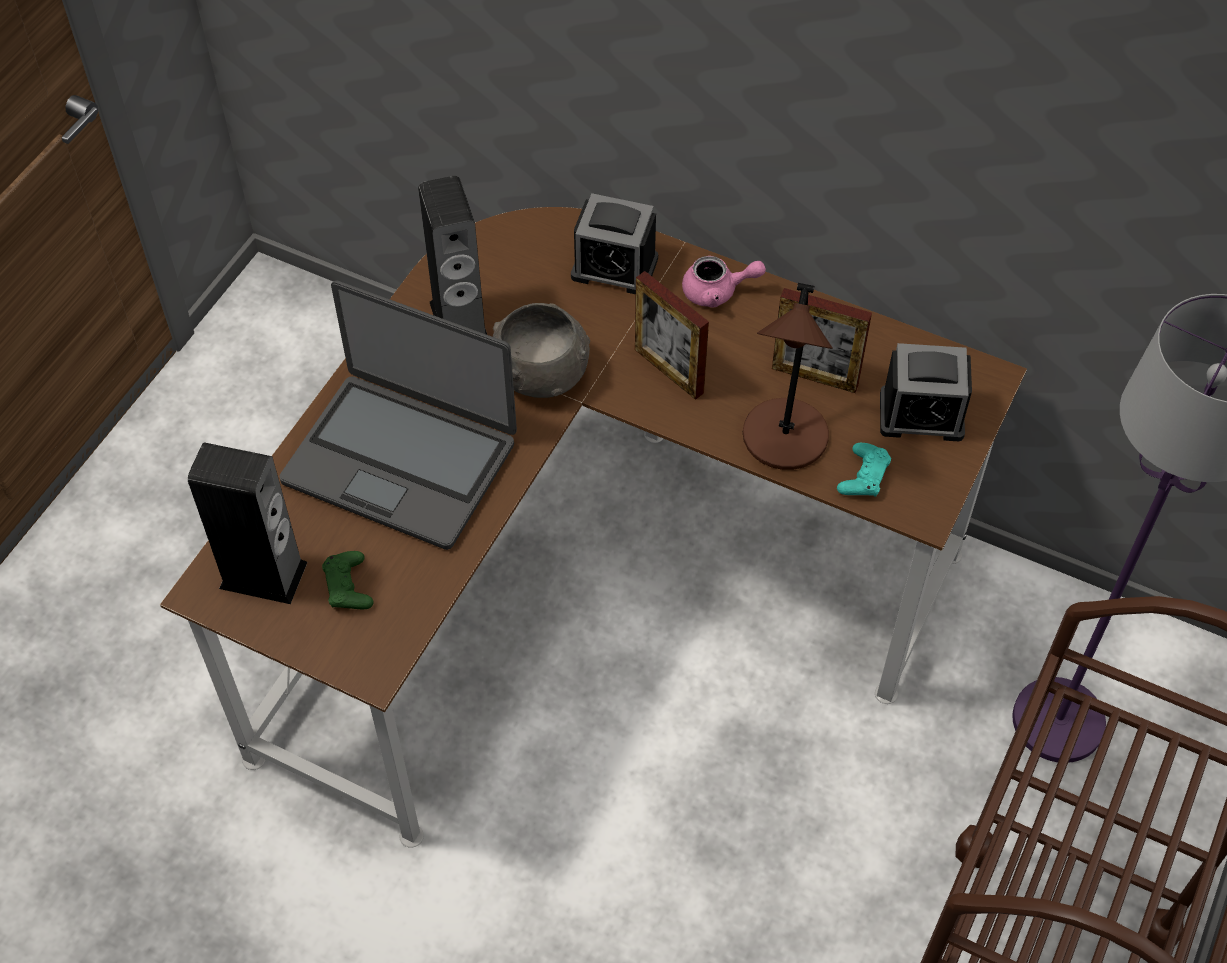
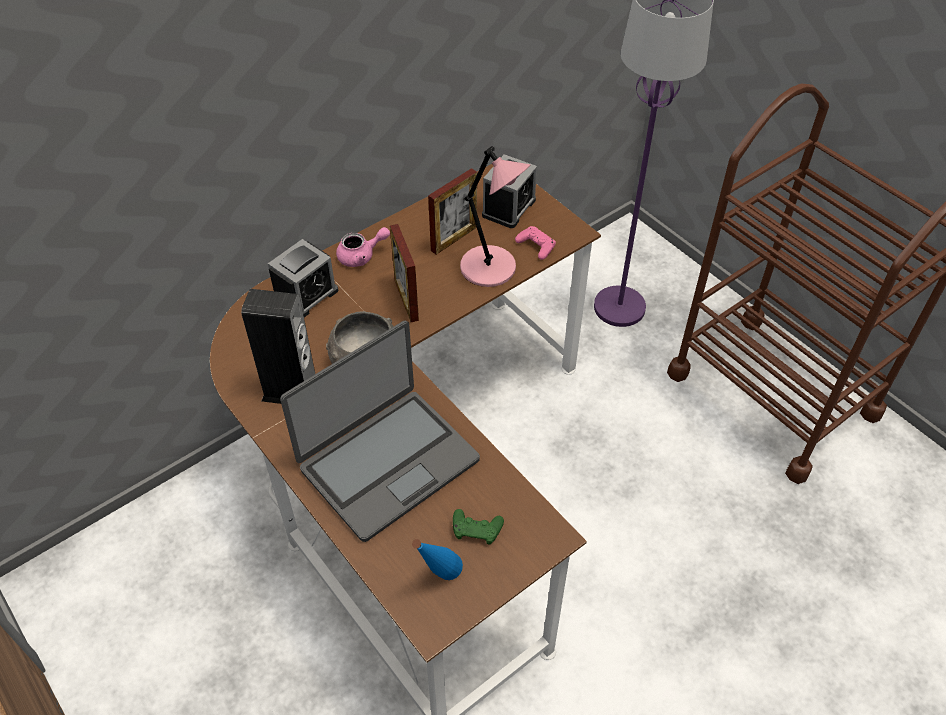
camera: 65 degrees left, 5 degrees down
(263, 575) = (438, 580): speaker -> blue bottle
(669, 371) = (406, 300): picture frame -> picture frame turned 90 degrees clockwise
(717, 292) = (361, 256): pink teapot -> pink teapot turned 45 degrees clockwise
(784, 440) = (491, 268): brown table lamp -> pink table lamp
(863, 476) = (536, 246): turquoise game controller -> pink game controller

